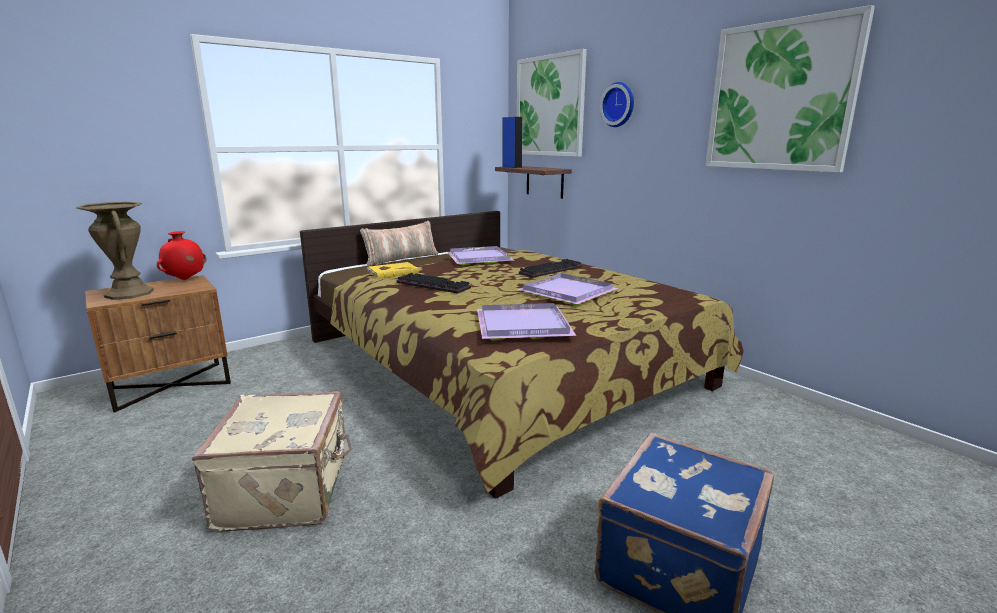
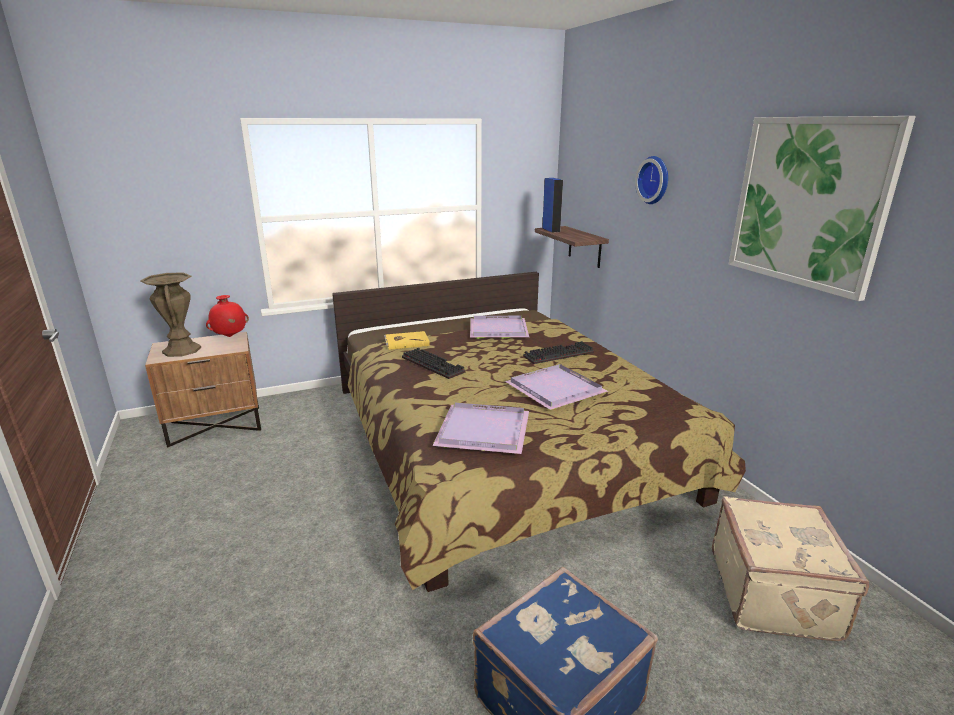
camera: 15 degrees right, 5 degrees up
(288, 490) = (266, 549): beige suitcase -> beige suitcase (774, 594)
(401, 259) = (428, 320): pillow -> none
(550, 106) = (593, 169): picture -> none

